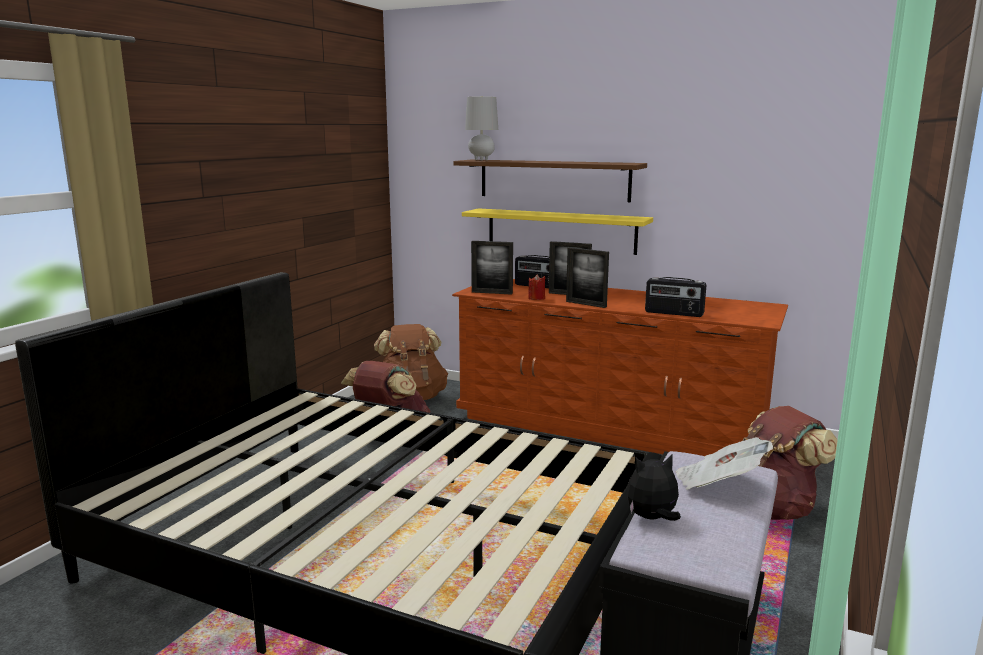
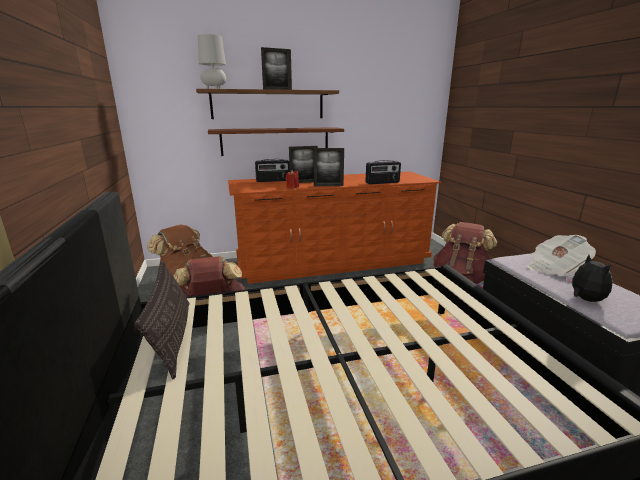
camera: 40 degrees left, 5 degrees up
(279, 420) = (173, 337): none -> pillow
(492, 293) = (255, 188): picture frame -> picture frame (277, 89)
(560, 231) = (275, 141): yellow shelf -> brown shelf
(652, 518) = (584, 299): plush toy -> plush toy turned 135 degrees clockwise

